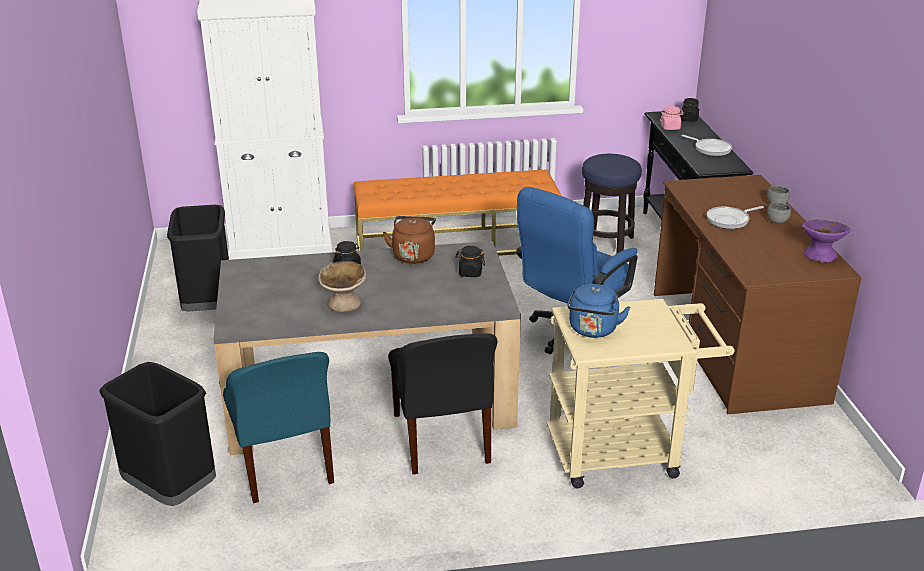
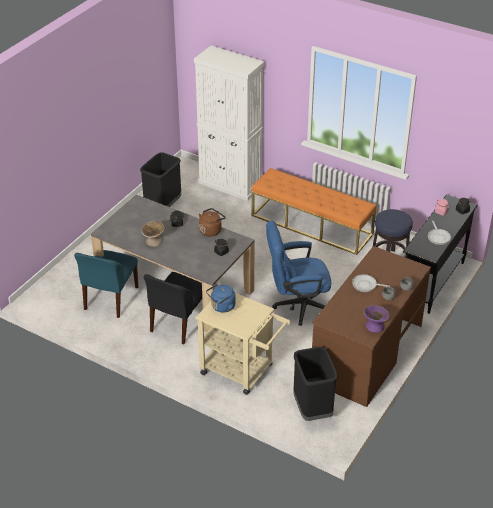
camera: 40 degrees right, 10 degrees up
(171, 490) = (64, 288): black trash can -> black trash can (313, 409)

